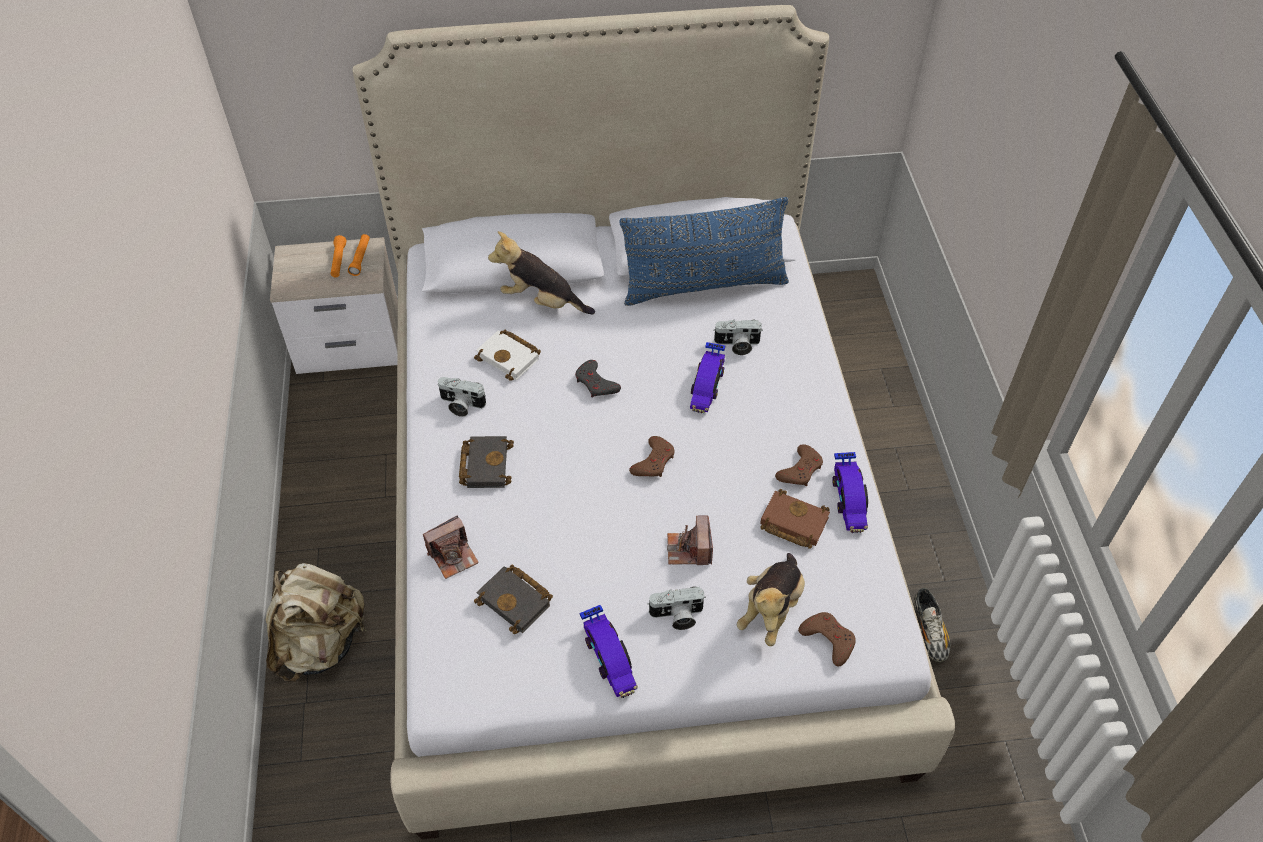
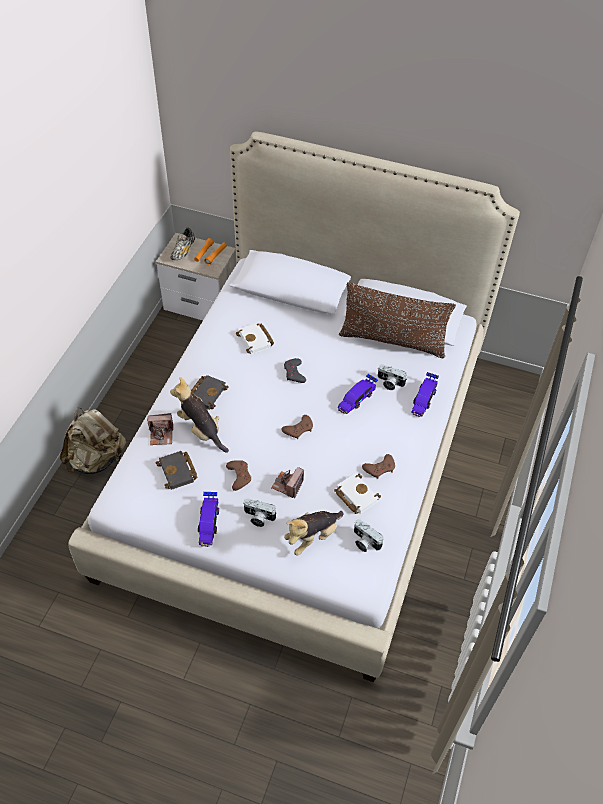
camera: 25 degrees right, 0 degrees up
(461, 405) = (214, 356): camera -> camera (364, 542)
(542, 301) = (293, 315): plush toy -> plush toy (201, 430)
(704, 285) = (392, 341): blue pillow -> brown pillow
(791, 523) = (355, 495): brown book -> white book
(828, 639) = (333, 567): brown game controller -> brown game controller (239, 476)
(849, 499) = (398, 496): toy car -> toy car (424, 399)
(929, 631) = (435, 603): shoe -> shoe (183, 251)

